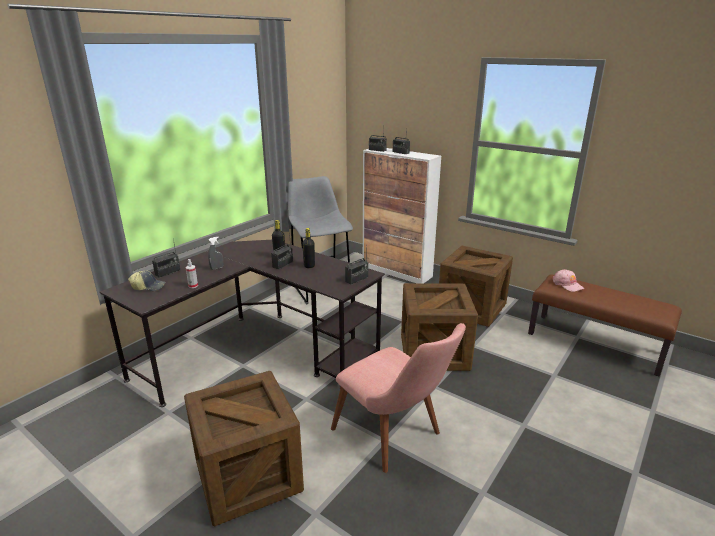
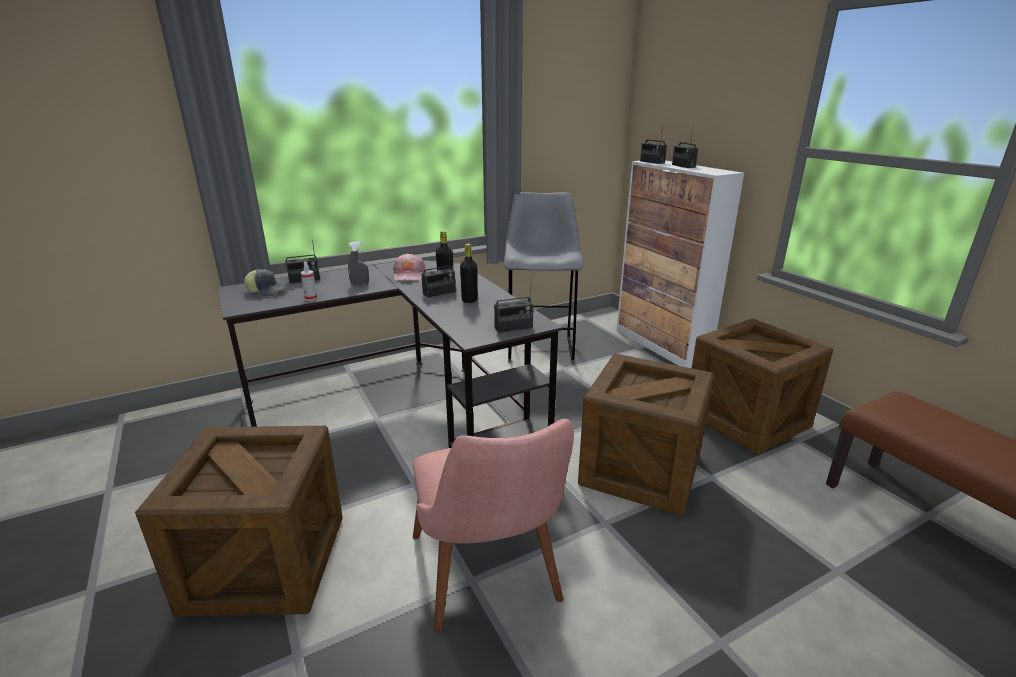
camera: 25 degrees right, 0 degrees up
(567, 284) = (919, 414): pink cap -> pink cap (409, 275)

